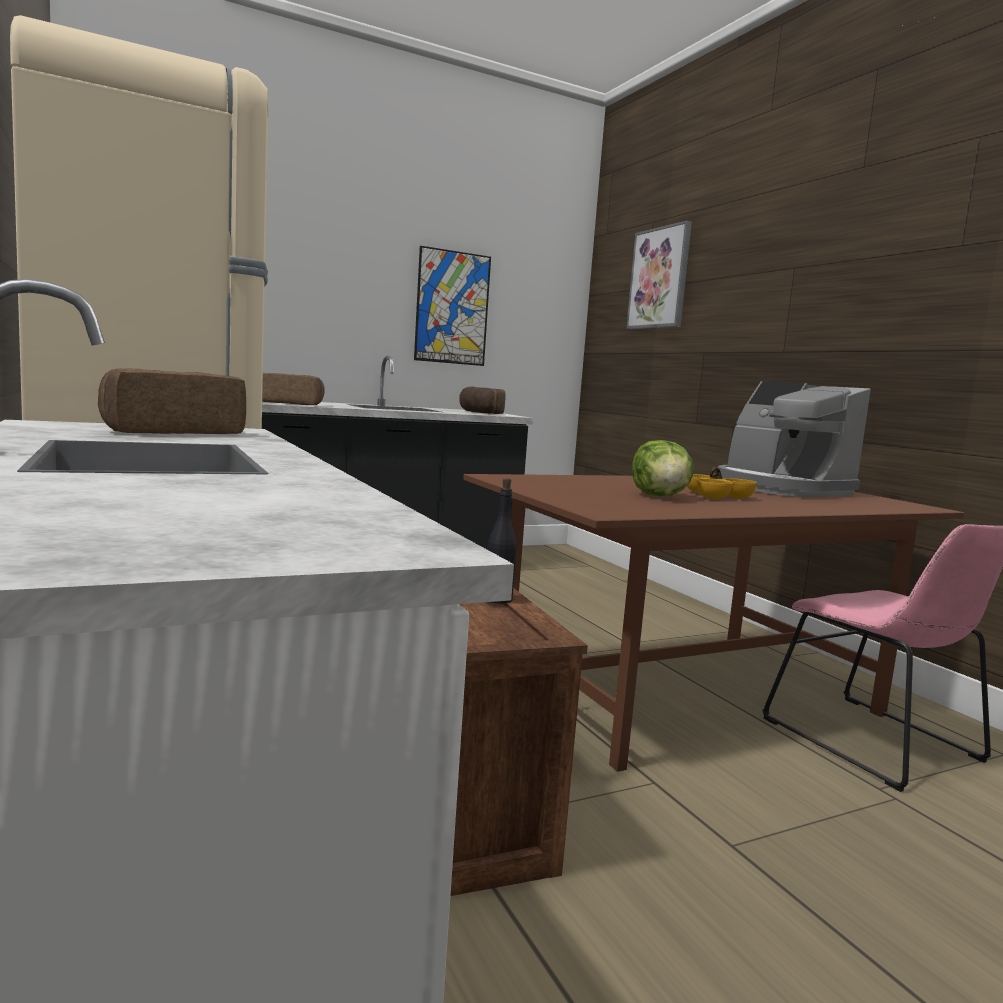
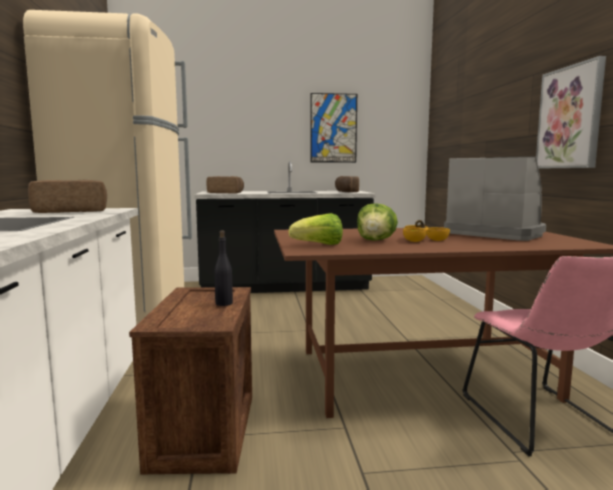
camera: 20 degrees right, 0 degrees up
(602, 503) = (319, 245): none -> lettuce
(659, 278) = (462, 93): picture -> picture (570, 118)
(780, 488) = (495, 233): coffee machine -> coffee machine turned 150 degrees clockwise

